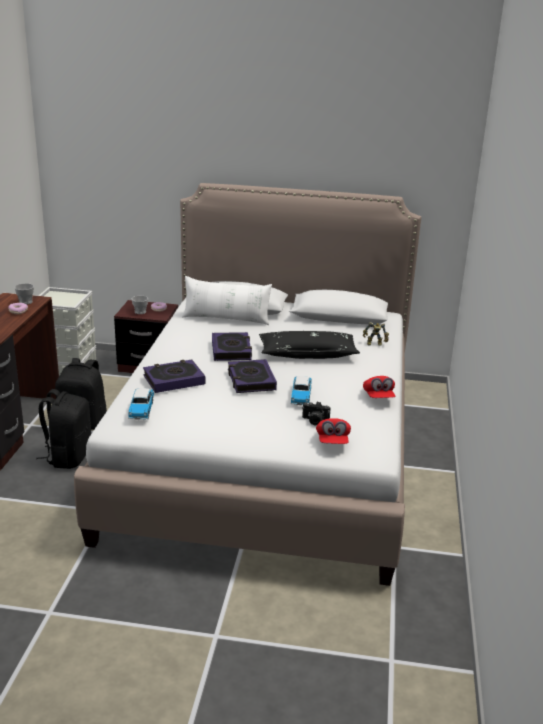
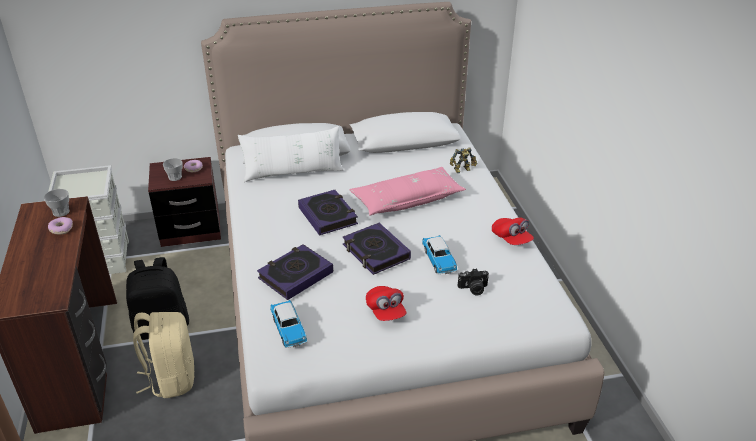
camera: 20 degrees left, 10 degrees up
(68, 457) = (171, 378): black backpack -> beige backpack
(308, 354) = (407, 200): black pillow -> pink pillow
(332, 441) = (508, 311): red cap -> red cap (385, 311)

